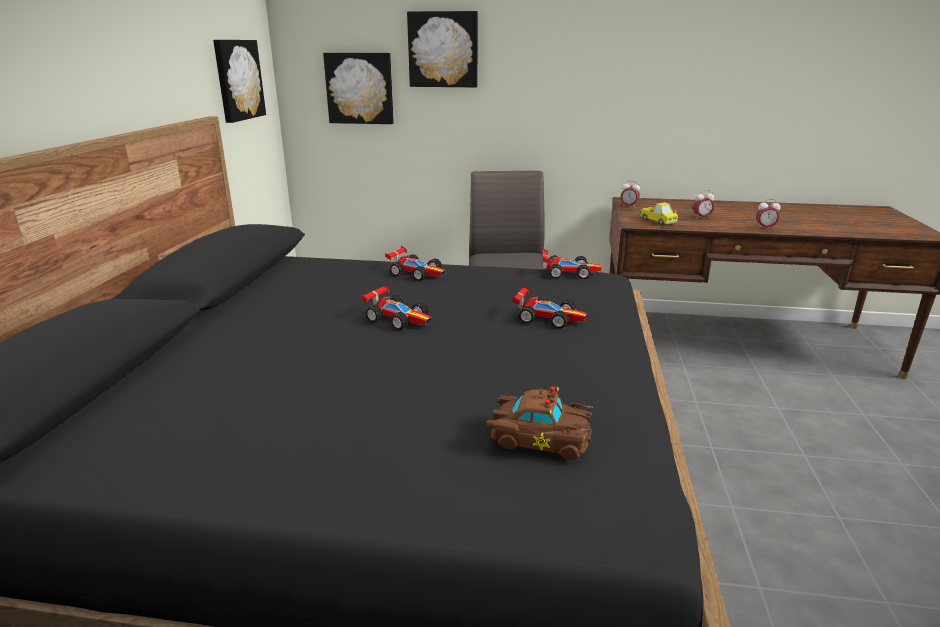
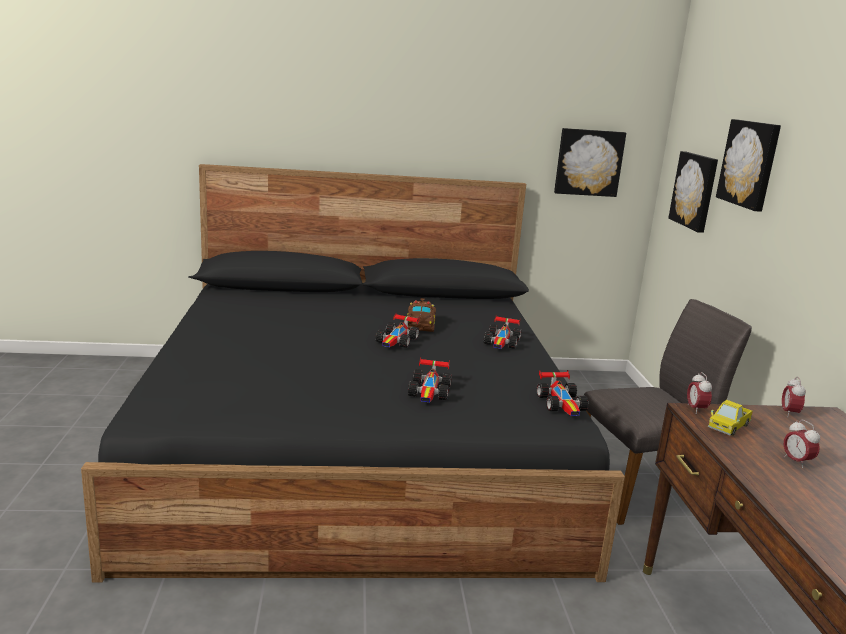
camera: 75 degrees right, 5 degrees down
(538, 437) = (223, 379): brown toy car -> brown toy car (421, 324)
(765, 228) = (799, 510): alarm clock -> alarm clock (696, 409)

